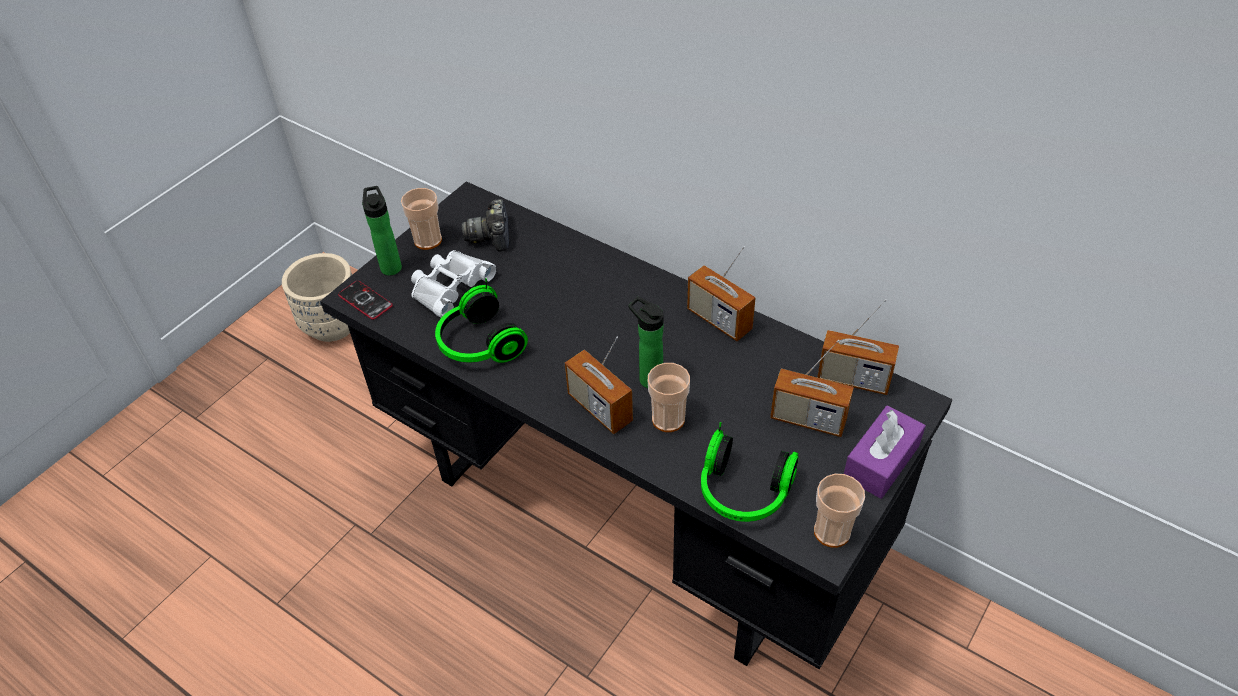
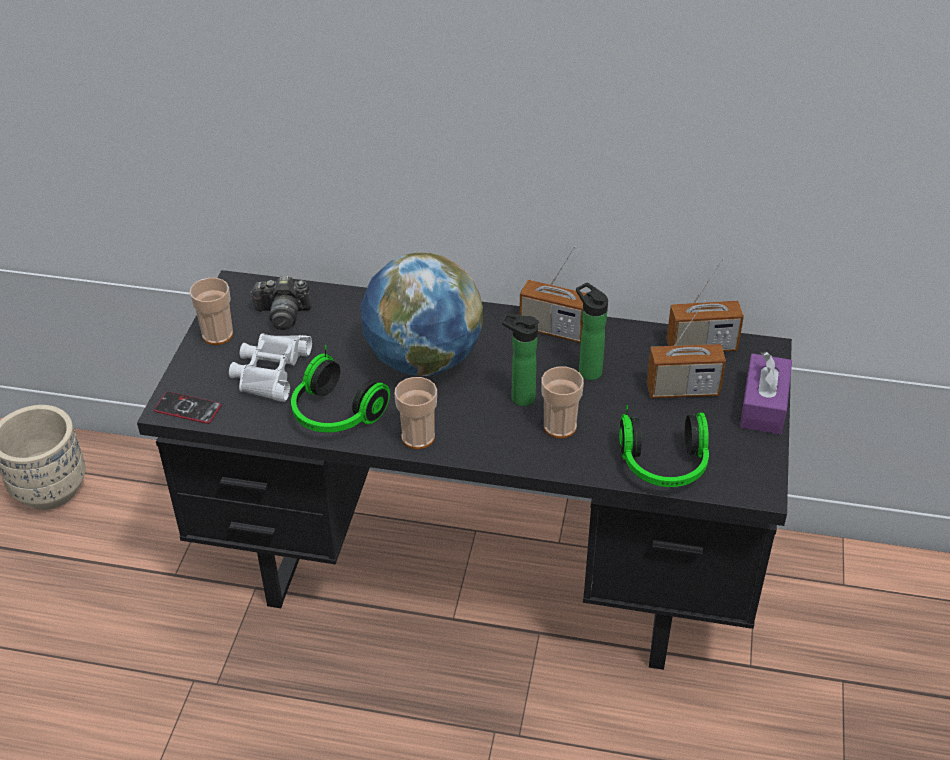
camera: 25 degrees left, 5 degrees down
(390, 266) = (193, 369): bottle -> bottle (587, 370)
(491, 236) = (283, 314): camera -> camera turned 60 degrees counterclockwise
(583, 315) = (423, 360): none -> globe
(599, 408) = (490, 436): radio -> none
(832, 532) = (756, 473): cup -> cup (418, 437)

